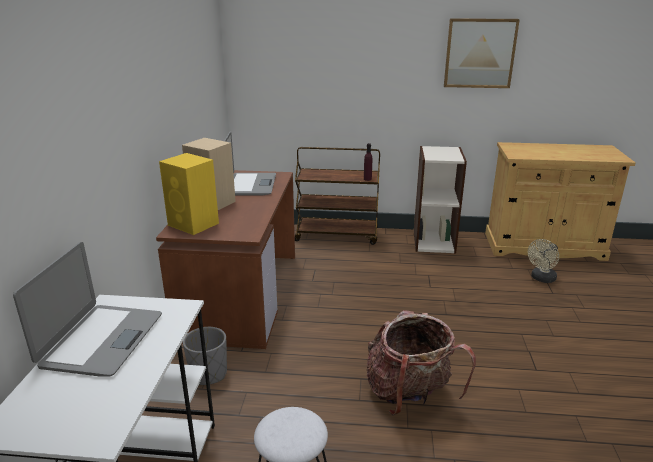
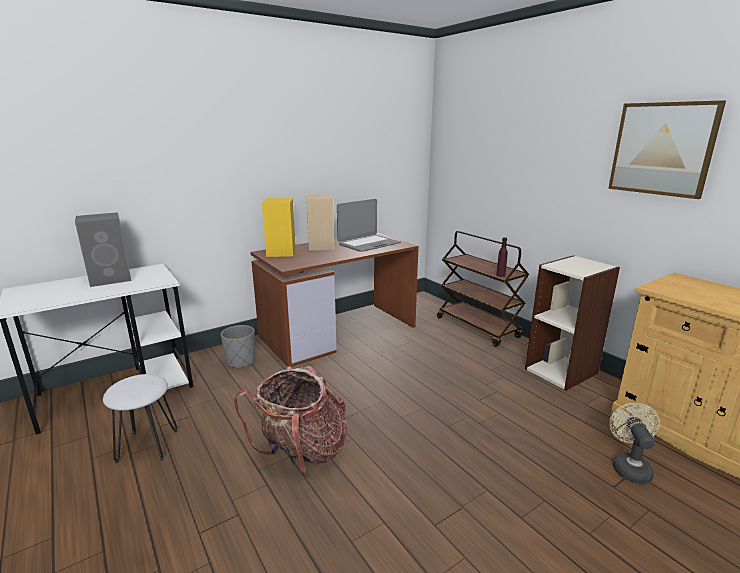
camera: 50 degrees right, 5 degrees down
(101, 340) = (112, 279): laptop -> grey speaker
(541, 279) = (629, 466): beige fan -> beige fan turned 90 degrees clockwise

